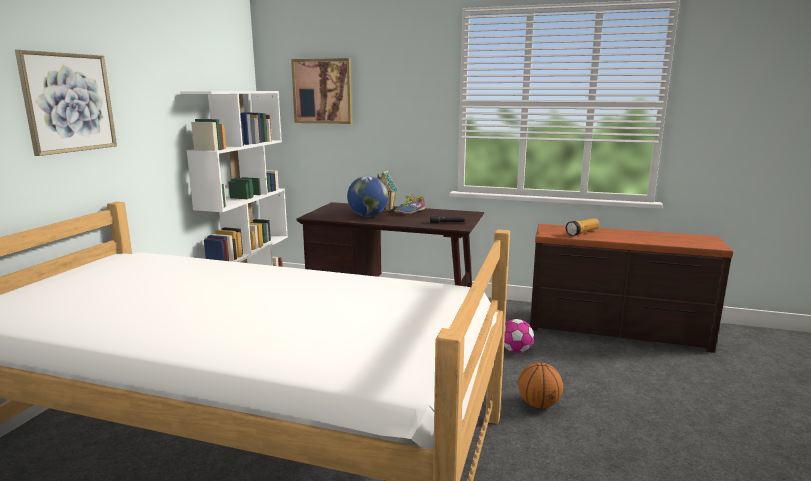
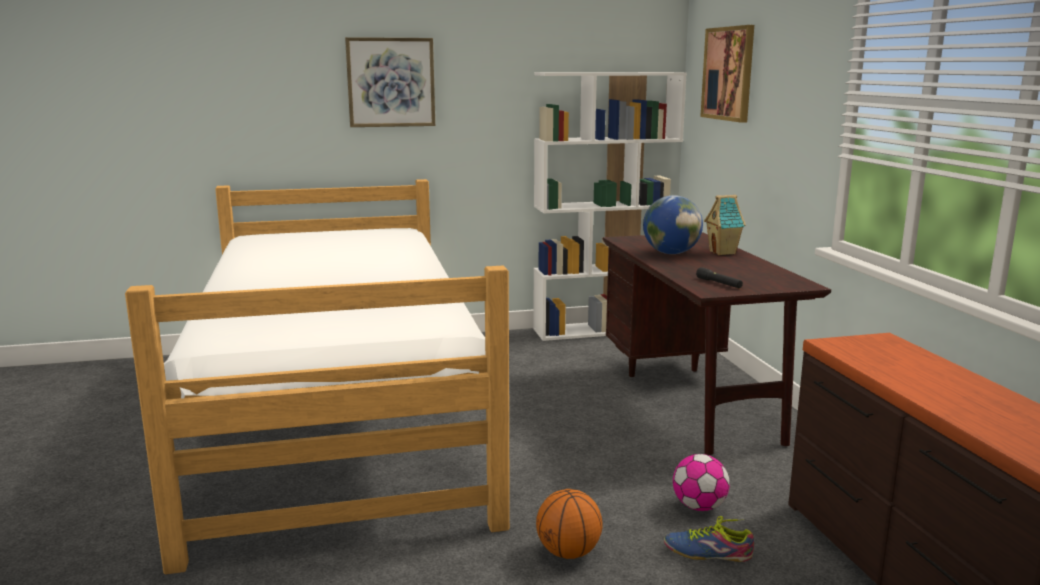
camera: 60 degrees right, 0 degrees up
(410, 211) = (736, 262): shoe -> shoe (708, 553)
(582, 233) = (896, 363): flashlight -> none

